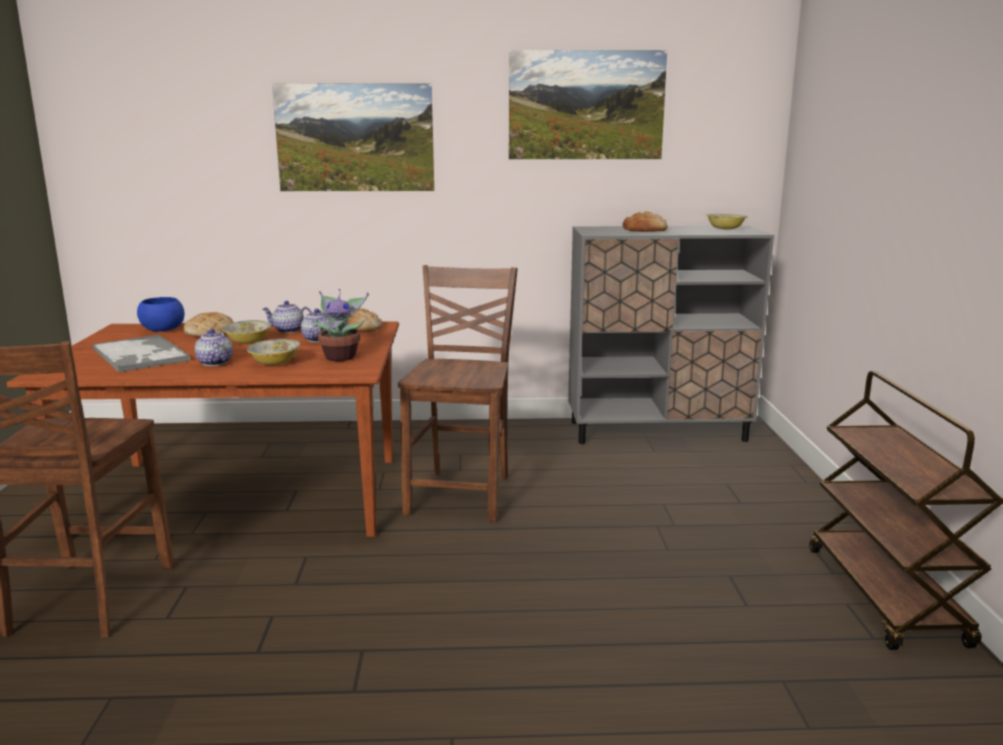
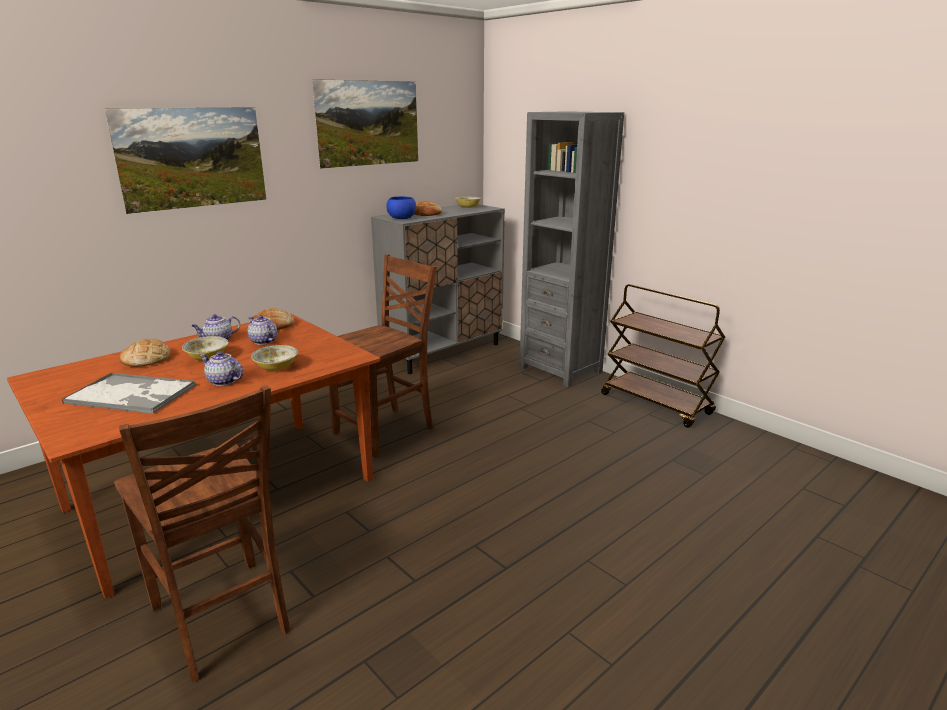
camera: 40 degrees left, 5 degrees up
(163, 329) = (89, 368): blue bowl -> blue bowl (401, 218)
(341, 357) = (317, 349): potted plant -> none
(462, 494) = (386, 431): brown chair -> brown chair turned 75 degrees clockwise
(793, 498) = (560, 369): none -> grey bookcase

